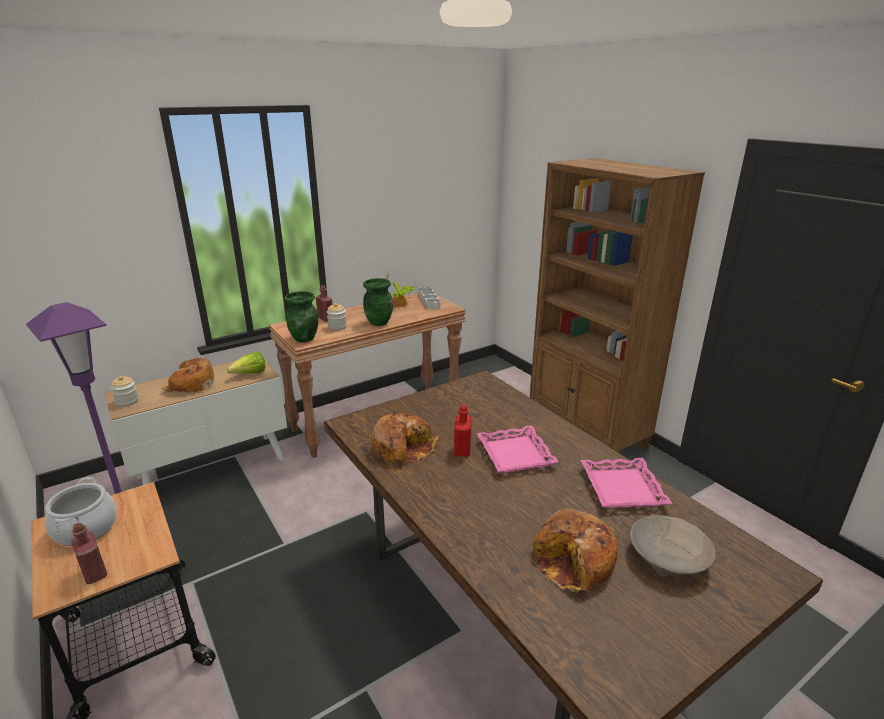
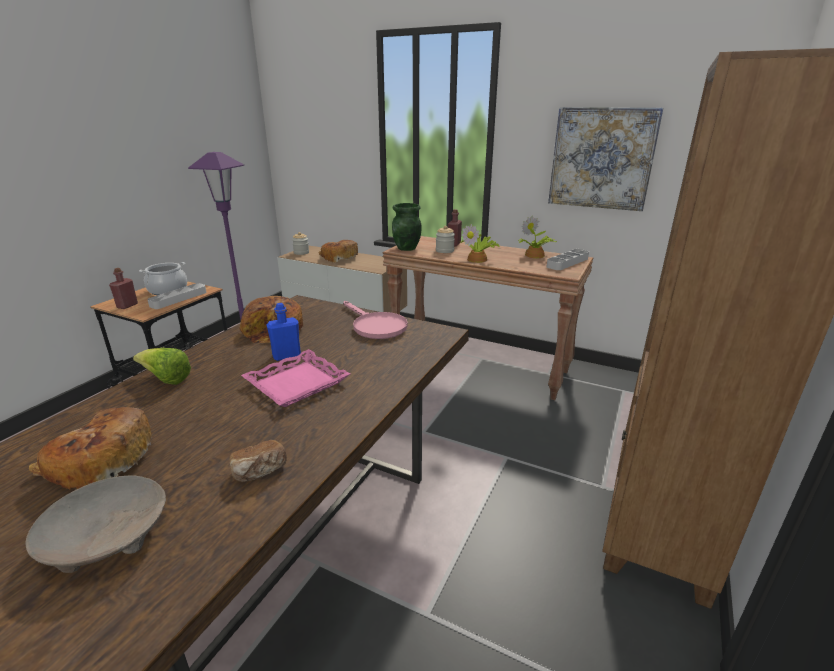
camera: 60 degrees right, 0 degrees up
(139, 521) = (178, 299): none -> grey tray
(250, 374) = (372, 266): lettuce -> lettuce (166, 379)
(379, 322) = (478, 259): green vase -> potted plant
(409, 213) = (601, 158): none -> picture
(444, 401) = (375, 326): none -> pink frying pan
(462, 450) = (286, 356): red bottle -> blue bottle
(623, 488) = (260, 471): pink tray -> bread

